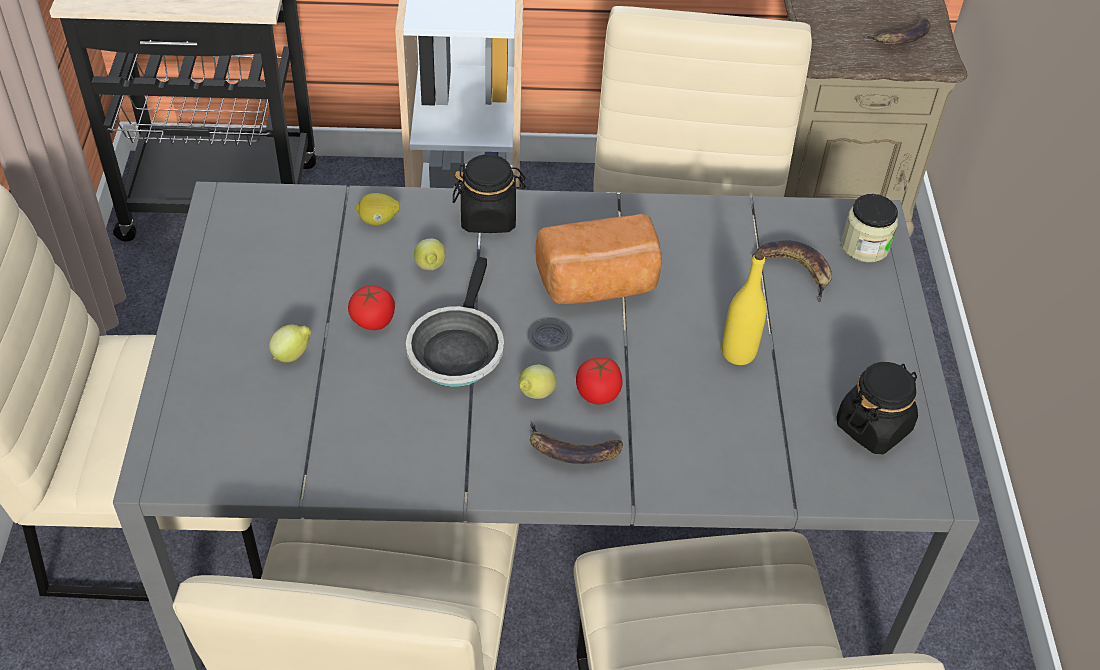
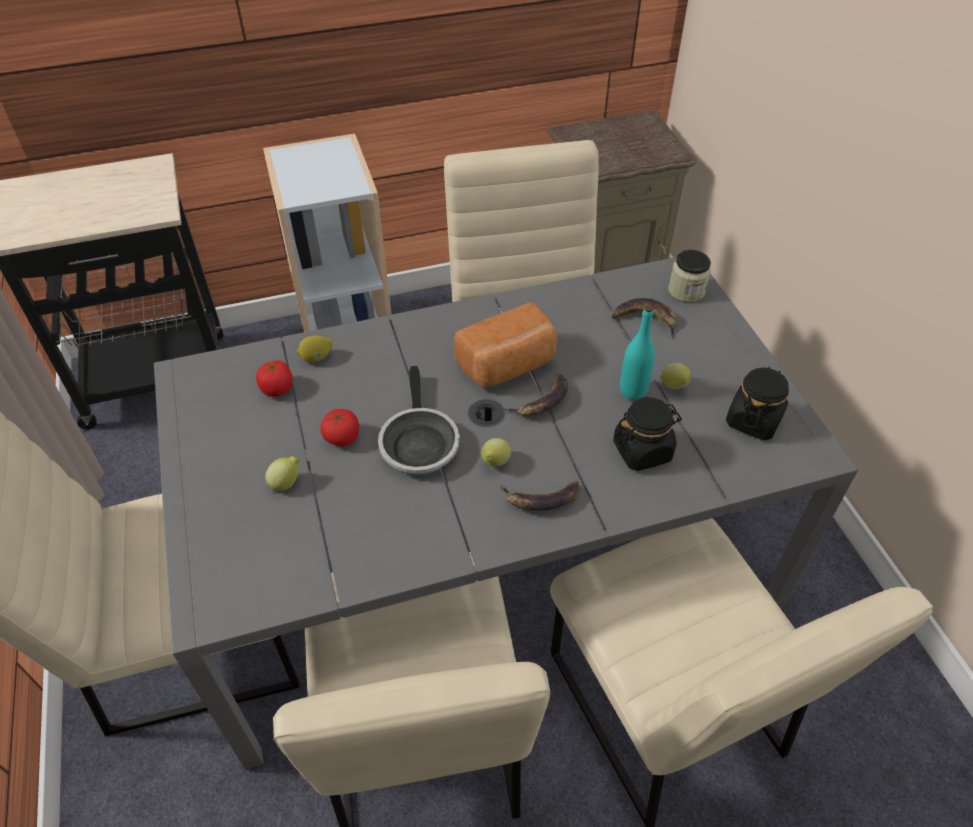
camera: 15 degrees left, 0 degrees up
(430, 268) = (372, 385): lemon -> lemon (674, 387)
(488, 217) = (403, 334): black jar -> black jar (642, 450)
(598, 393) = (542, 449): tomato -> tomato (277, 389)
(738, 353) = (633, 391): yellow bottle -> turquoise bottle
(901, 38) = (642, 144): banana -> banana (542, 401)

